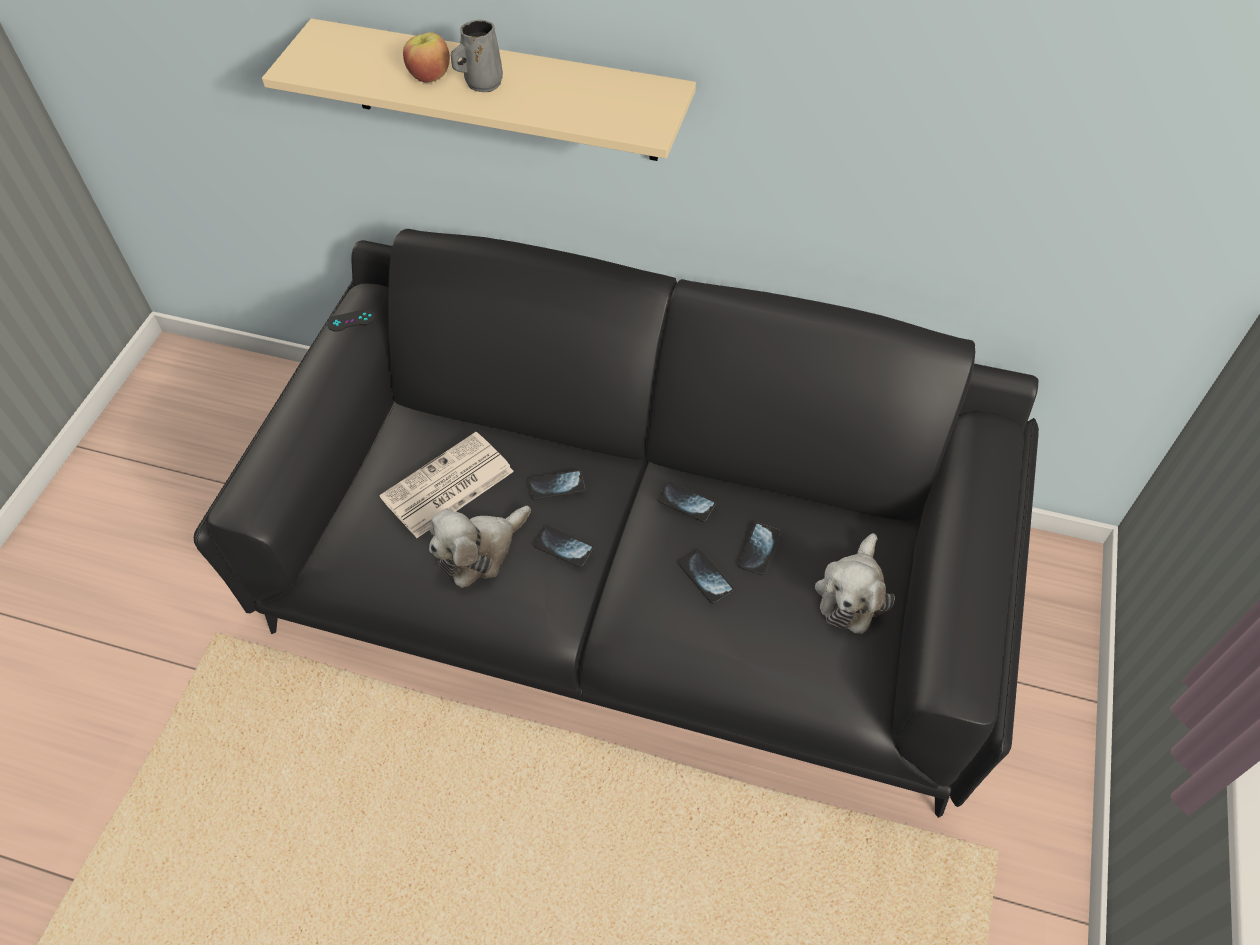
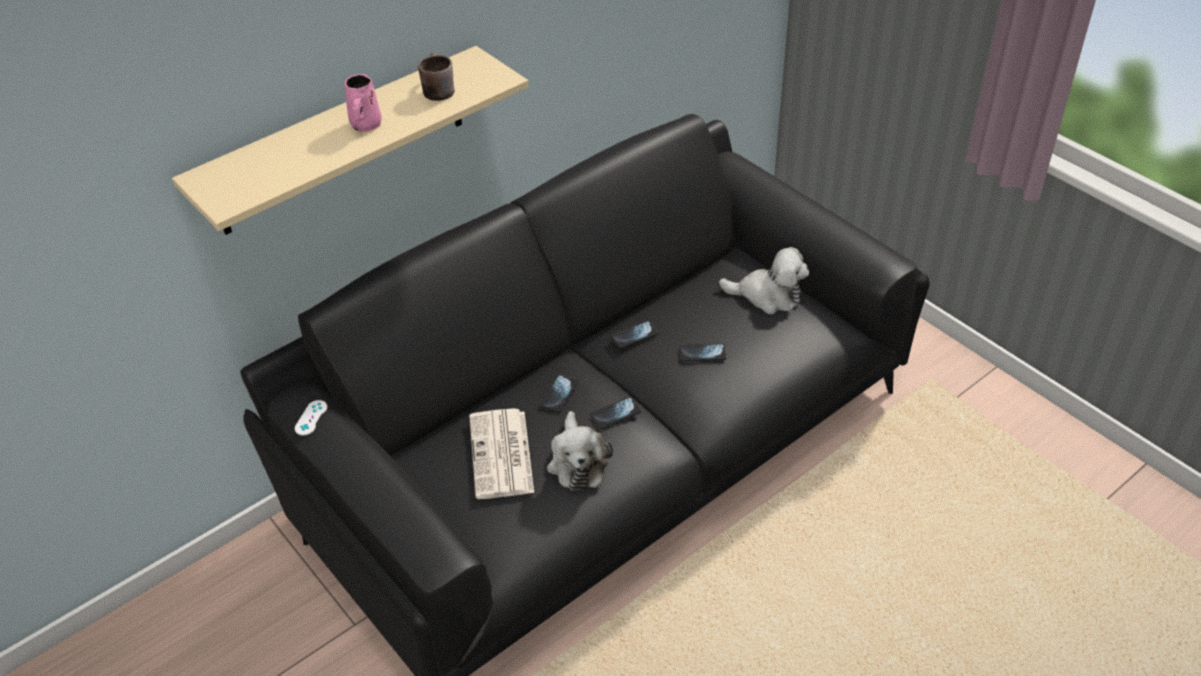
camera: 55 degrees left, 10 degrees down
(351, 320) = (311, 418): black game controller -> white game controller
(429, 75) = (325, 144): apple -> none
(482, 83) = (365, 125): grey mug -> pink mug
(585, 96) = (435, 90): none -> brown mug
(759, 549) = (702, 319): phone -> none
(852, 593) = (768, 296): plush toy -> plush toy turned 45 degrees counterclockwise

